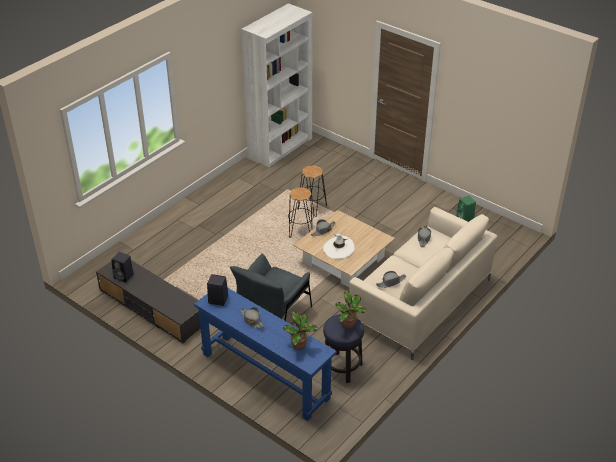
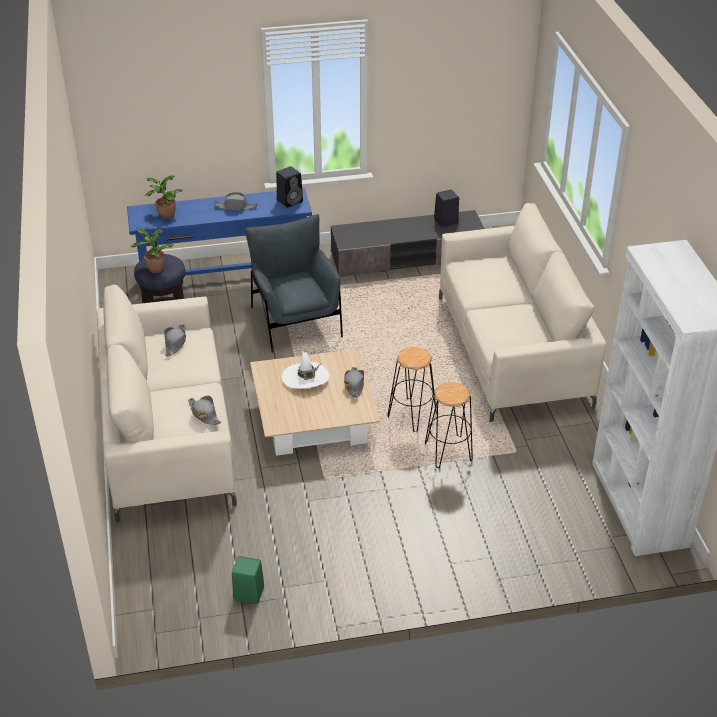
camera: 130 degrees right, 0 degrees up
(208, 223) = (512, 350): none -> beige sofa

